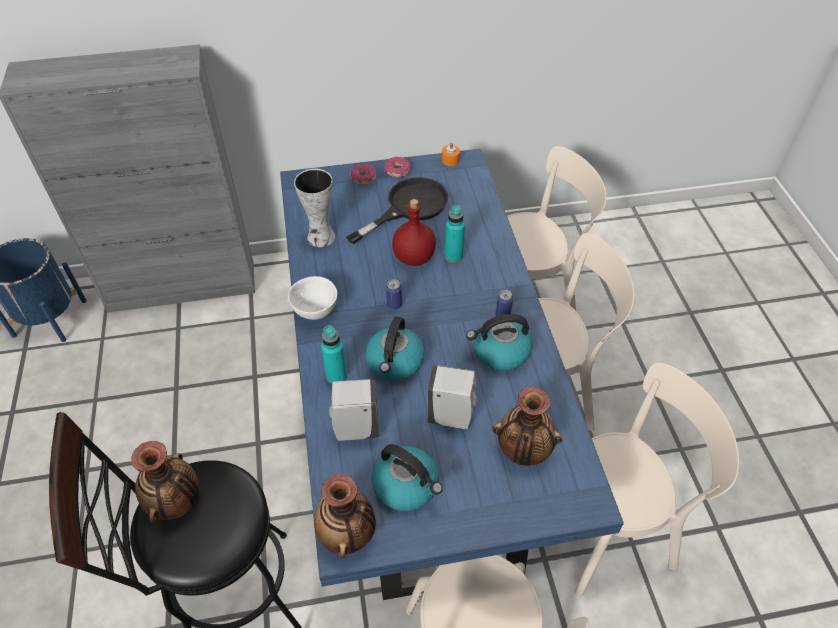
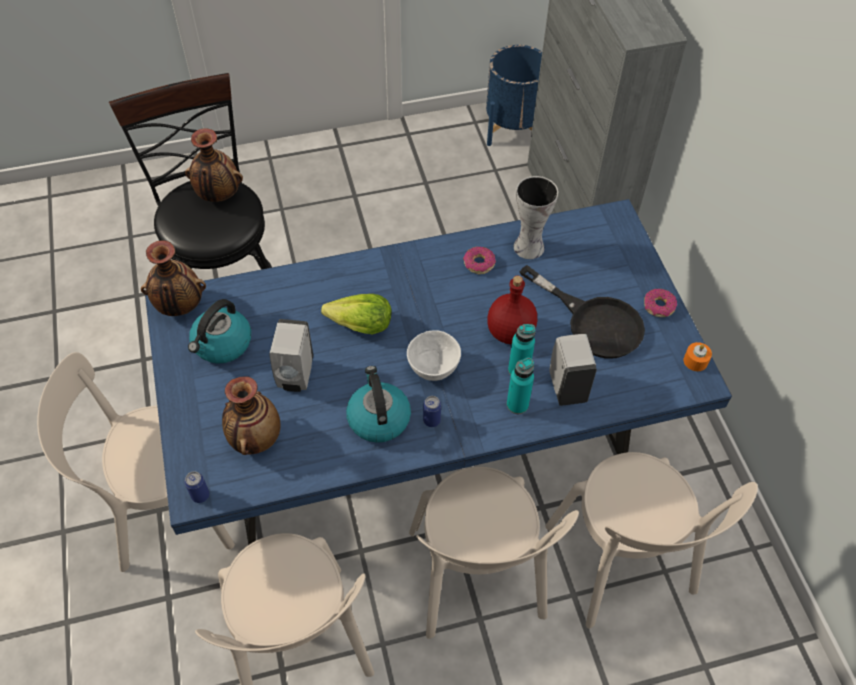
camera: 85 degrees right, 5 degrees up
(315, 311) = (422, 255): white bowl -> white bowl (432, 369)
(336, 376) = (342, 280): turquoise bottle -> turquoise bottle (517, 405)
(355, 429) = (282, 301): white soap dispenser -> white soap dispenser (567, 386)
(363, 178) = (636, 274): donut -> donut (478, 264)
(394, 305) = (437, 319): can -> can (200, 495)
(395, 362) = (360, 325): kettle -> lettuce

